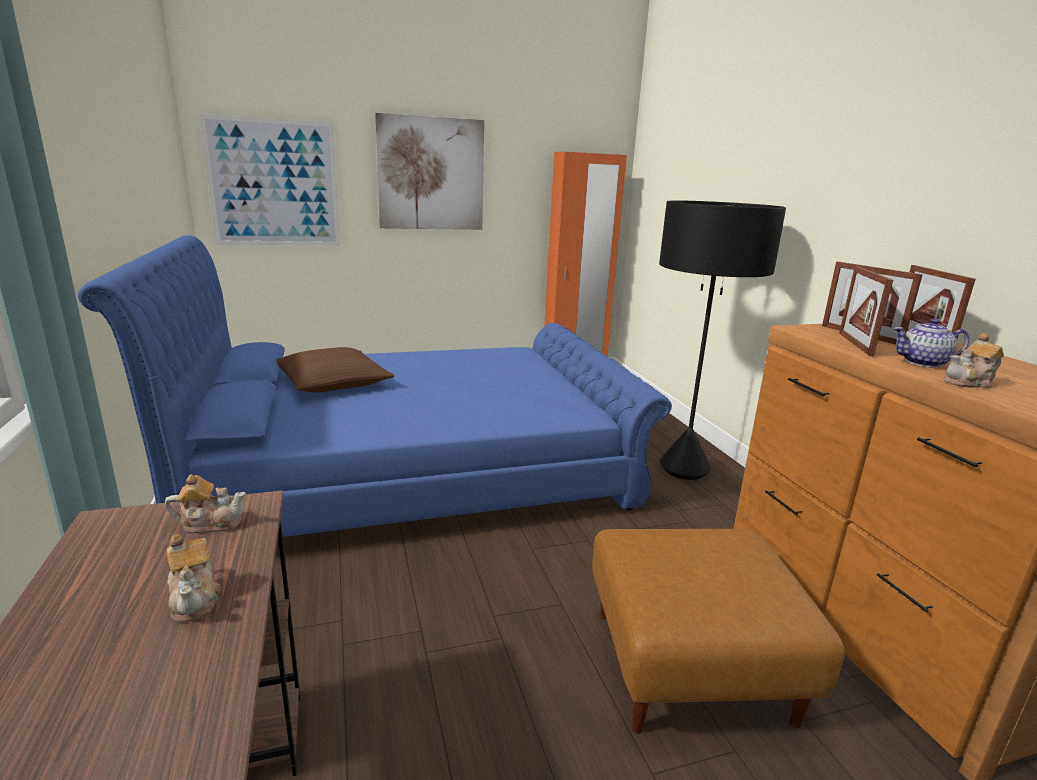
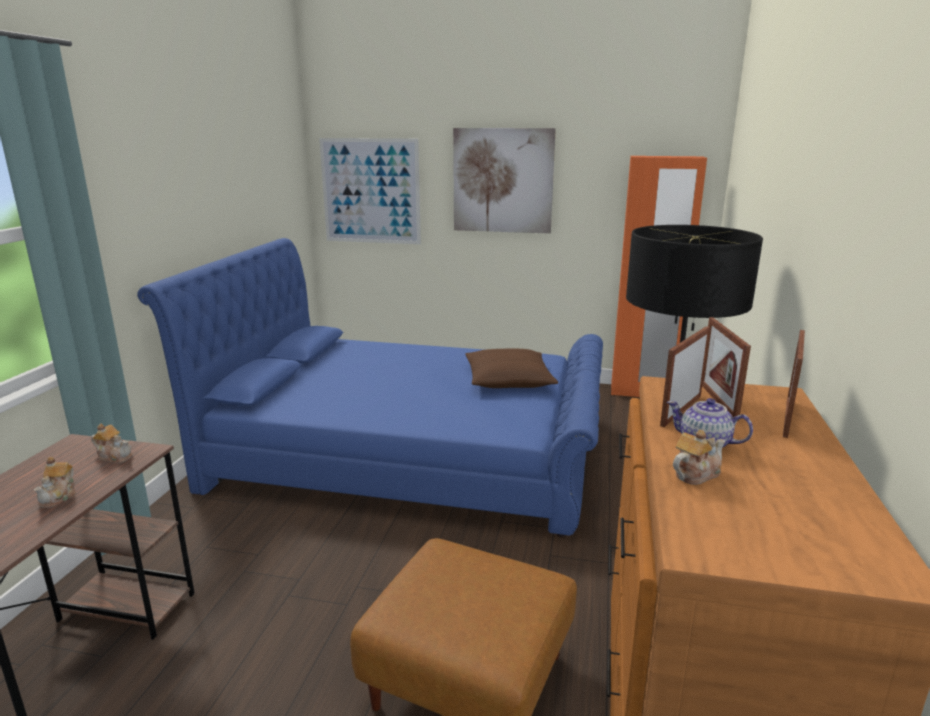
camera: 30 degrees right, 0 degrees up
(333, 382) = (353, 367): brown pillow -> brown pillow (508, 379)
(969, 383) = (695, 474): teapot -> teapot turned 135 degrees clockwise

